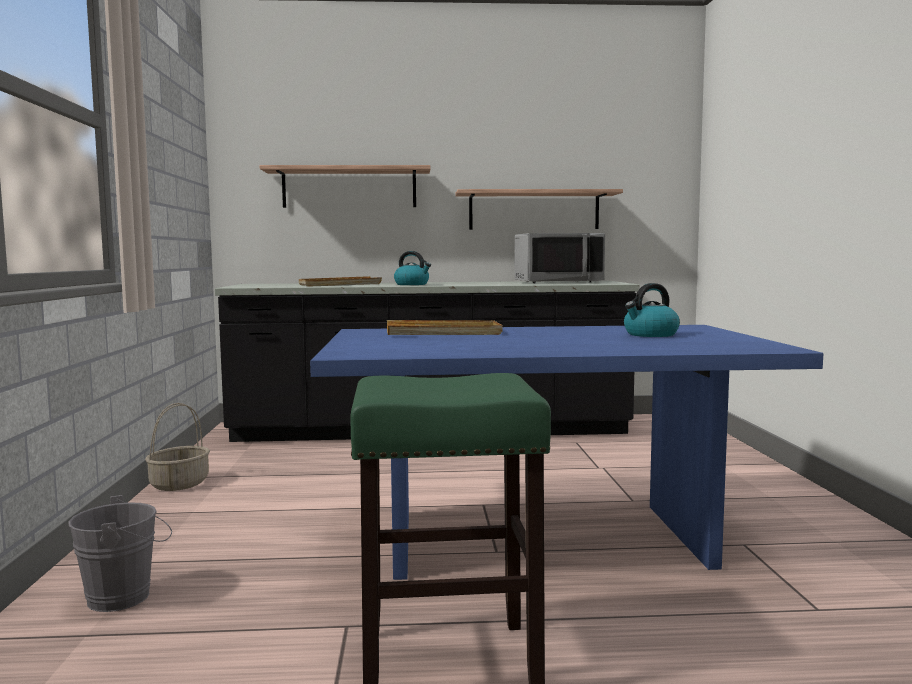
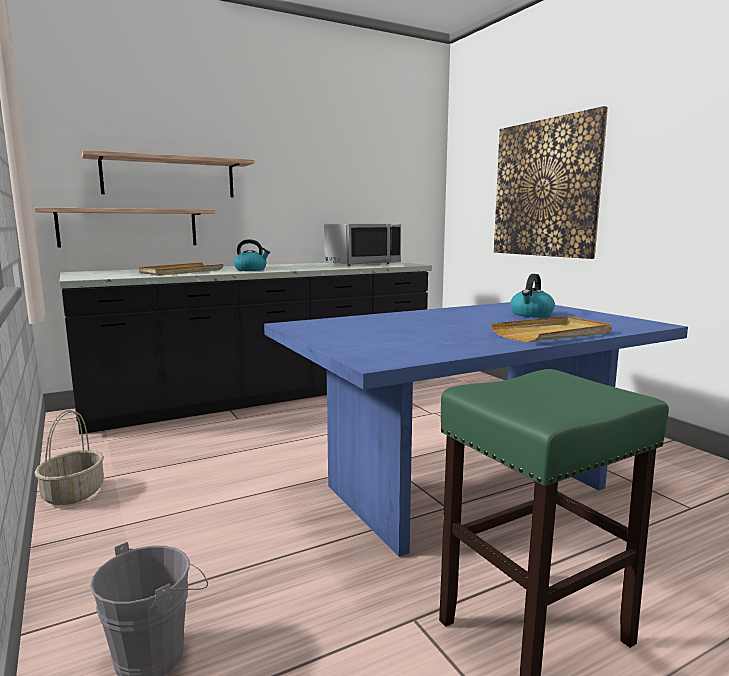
camera: 25 degrees left, 5 degrees up
(443, 332) = (373, 323): beige tray -> beige tray (552, 334)
(534, 210) = (331, 203): shelf -> shelf (129, 227)
(786, 181) = (545, 188): none -> picture

